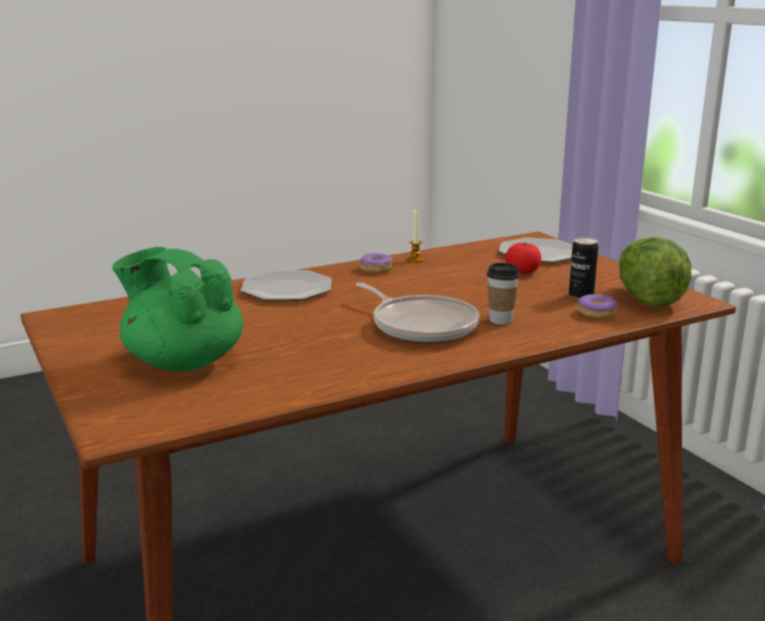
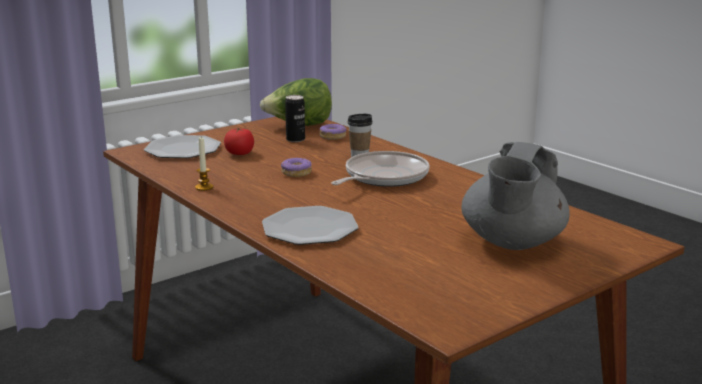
camera: 100 degrees left, 0 degrees up
(183, 361) = (512, 243): green teapot -> grey teapot
(375, 269) = (237, 200): donut -> donut (296, 173)

